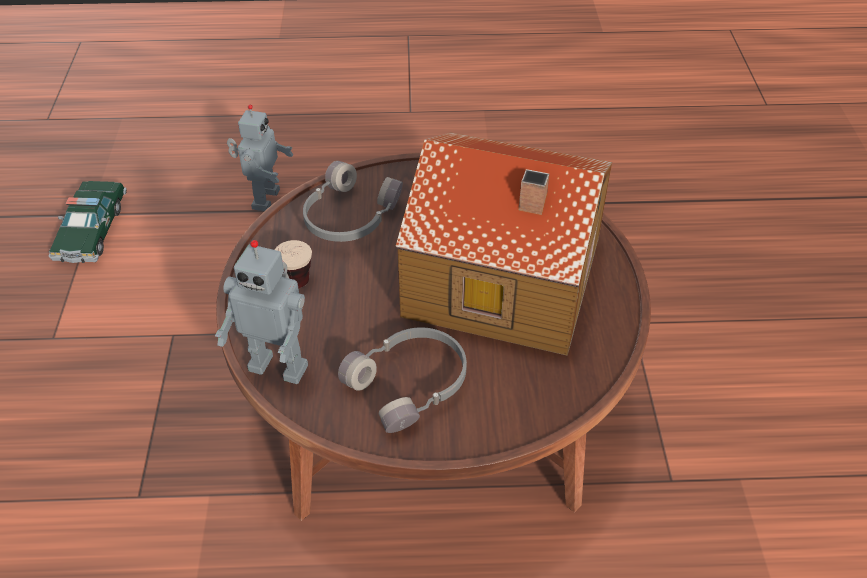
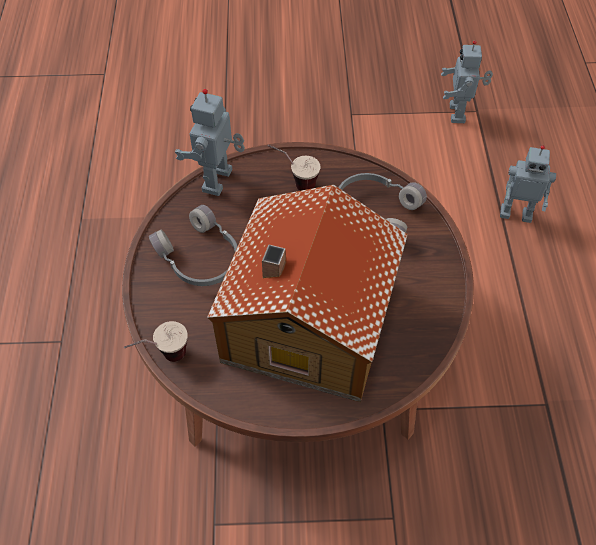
camera: 90 degrees right, 10 degrees up
(92, 230) = (458, 113): toy car -> toy robot
(572, 409) = (162, 359): none -> cup

